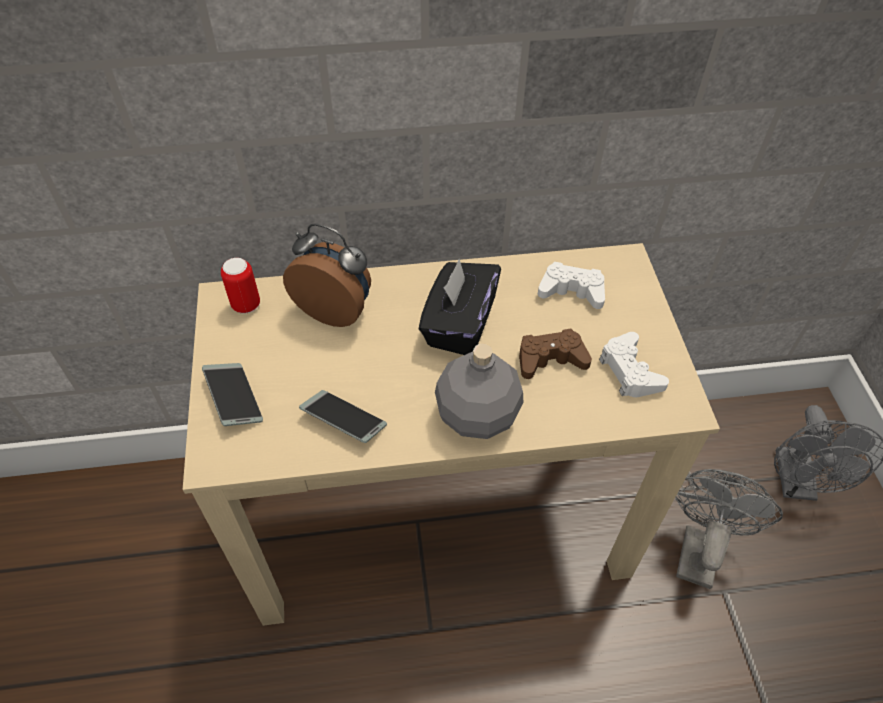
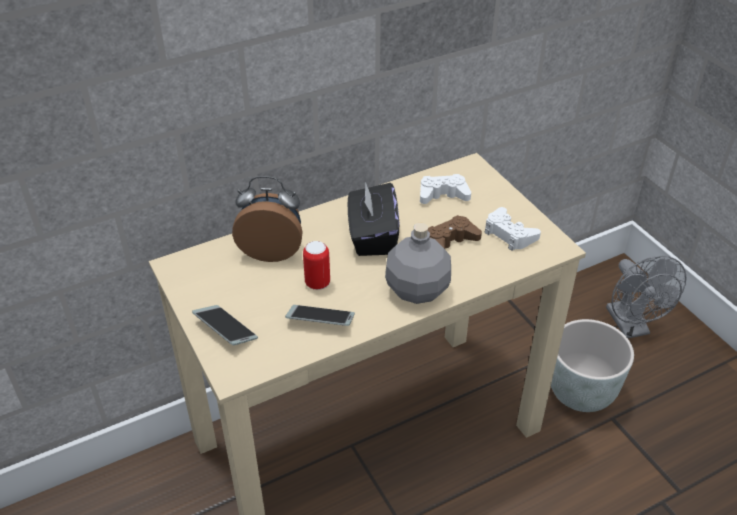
camera: 20 degrees left, 10 degrees down
(246, 305) = (198, 265): can -> can (317, 283)
(698, 548) = (580, 393): grey fan -> grey planter

